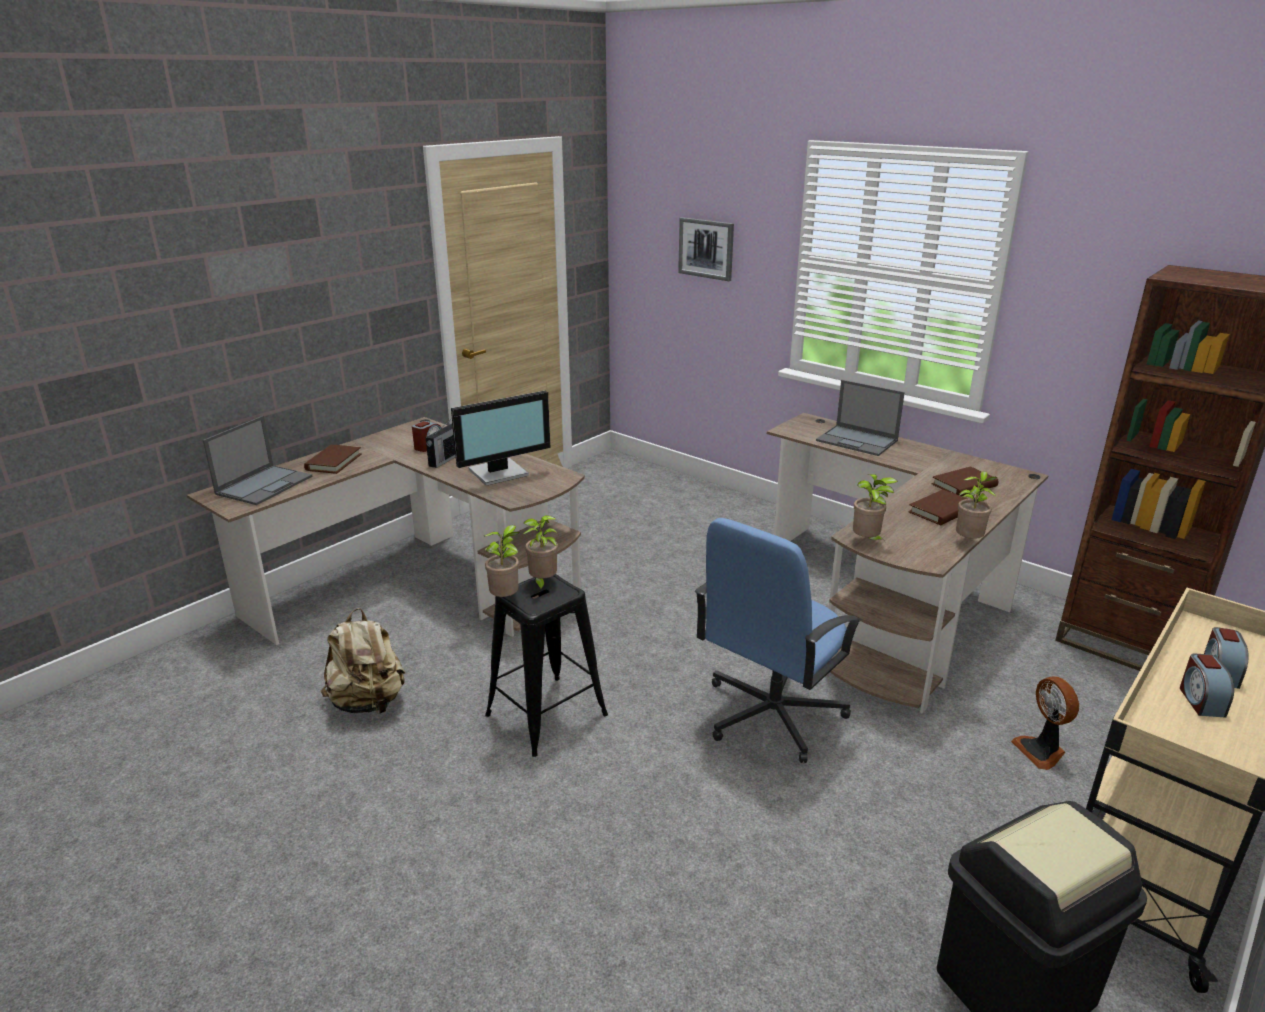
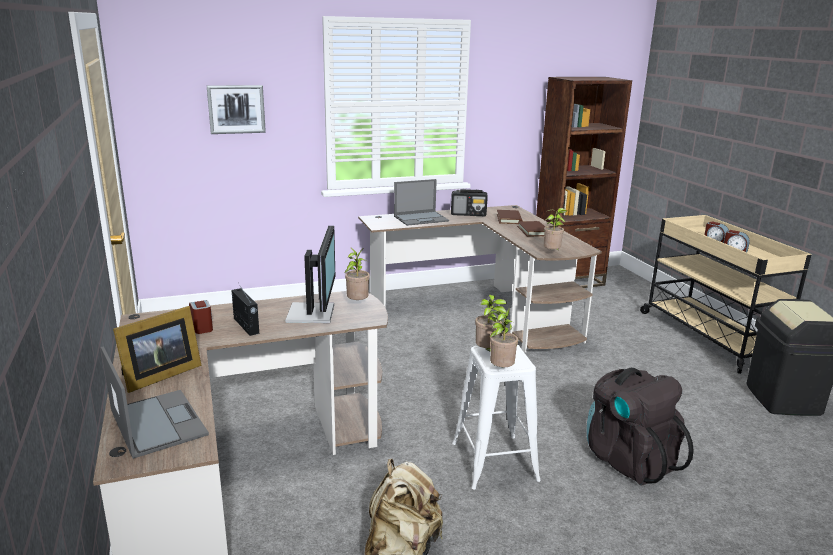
camera: 60 degrees left, 5 degrees down
(333, 462) = (158, 376): brown book -> picture frame
(547, 714) = (494, 461): black stool -> white stool
(639, 820) = (628, 459): none -> black backpack
(771, 715) = (556, 382): blue office chair -> none
(932, 459) = (468, 214): none -> radio
(969, 542) = (572, 237): potted plant -> potted plant (357, 303)
(1041, 751) = (632, 330): fan -> none

